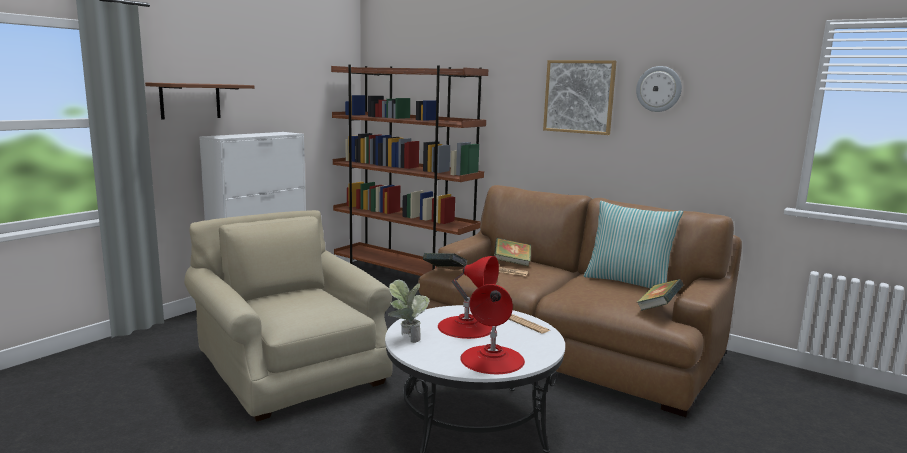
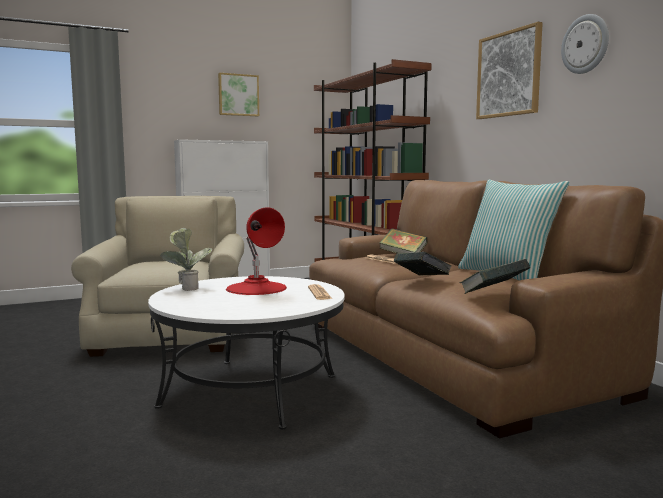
camera: 30 degrees right, 5 degrees down
(190, 101) = (169, 111): brown shelf -> none
(260, 79) = (238, 95): none -> picture
(444, 271) = (330, 259): book -> book (421, 280)
(492, 359) = (224, 307): red table lamp -> none

